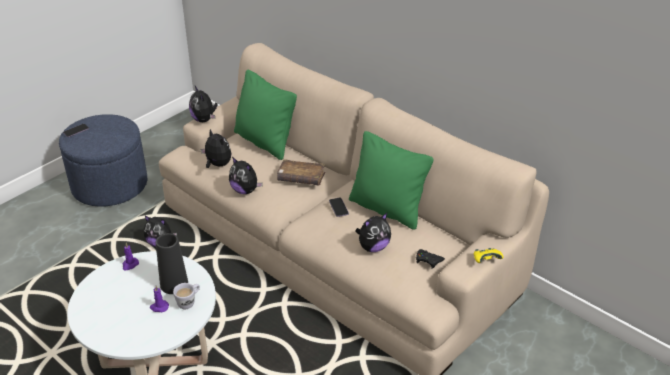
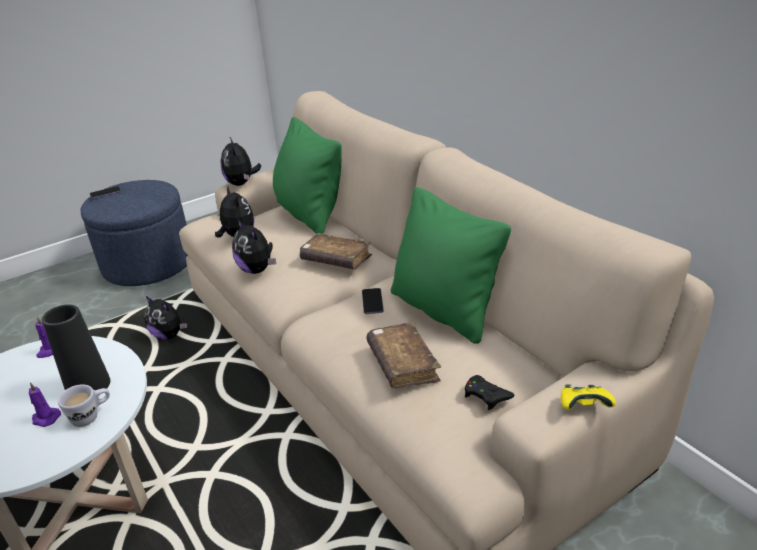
camera: 15 degrees right, 5 degrees down
(373, 247) = (402, 364): plush toy -> brown book

